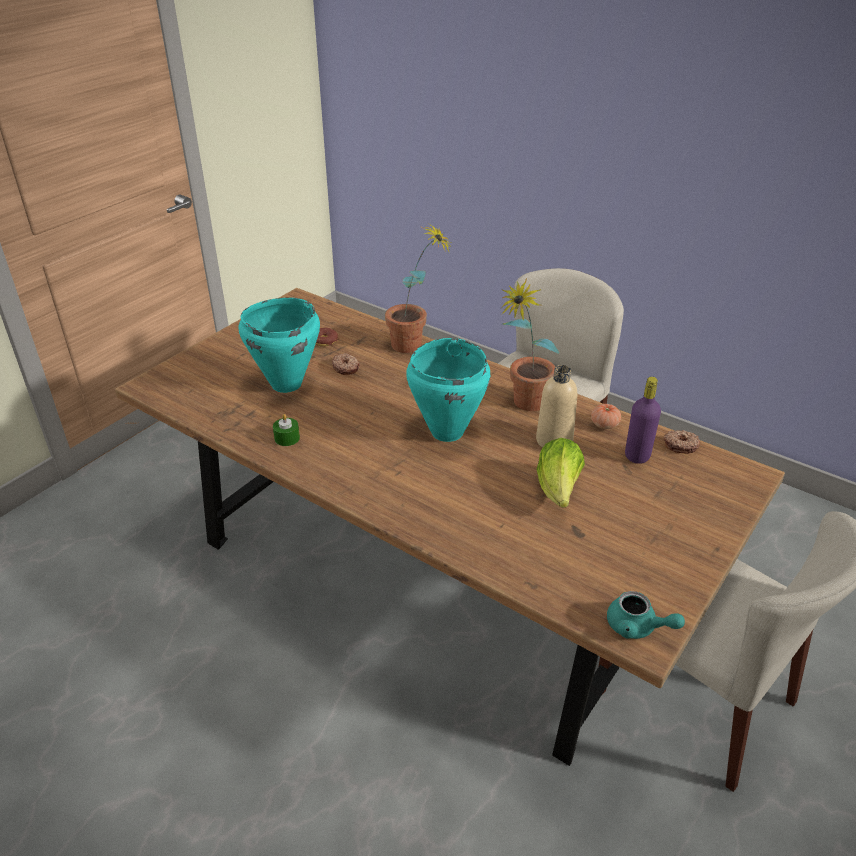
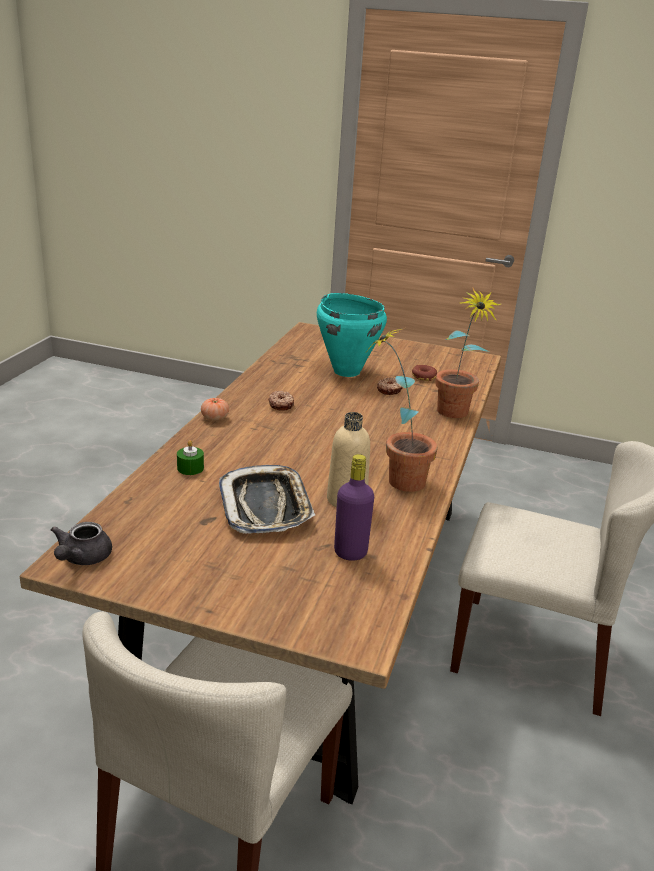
camera: 70 degrees right, 10 degrees down
(287, 438) = (274, 381): green candle -> green candle (190, 468)
(446, 432) = (324, 443): turquoise cooking pot -> none
(558, 490) = (266, 506): lettuce -> tray
(604, 424) = (396, 529): tomato -> tomato (215, 418)
(637, 627) = (81, 558): turquoise teapot -> grey teapot
(680, 445) = (390, 584): donut -> donut (281, 405)

